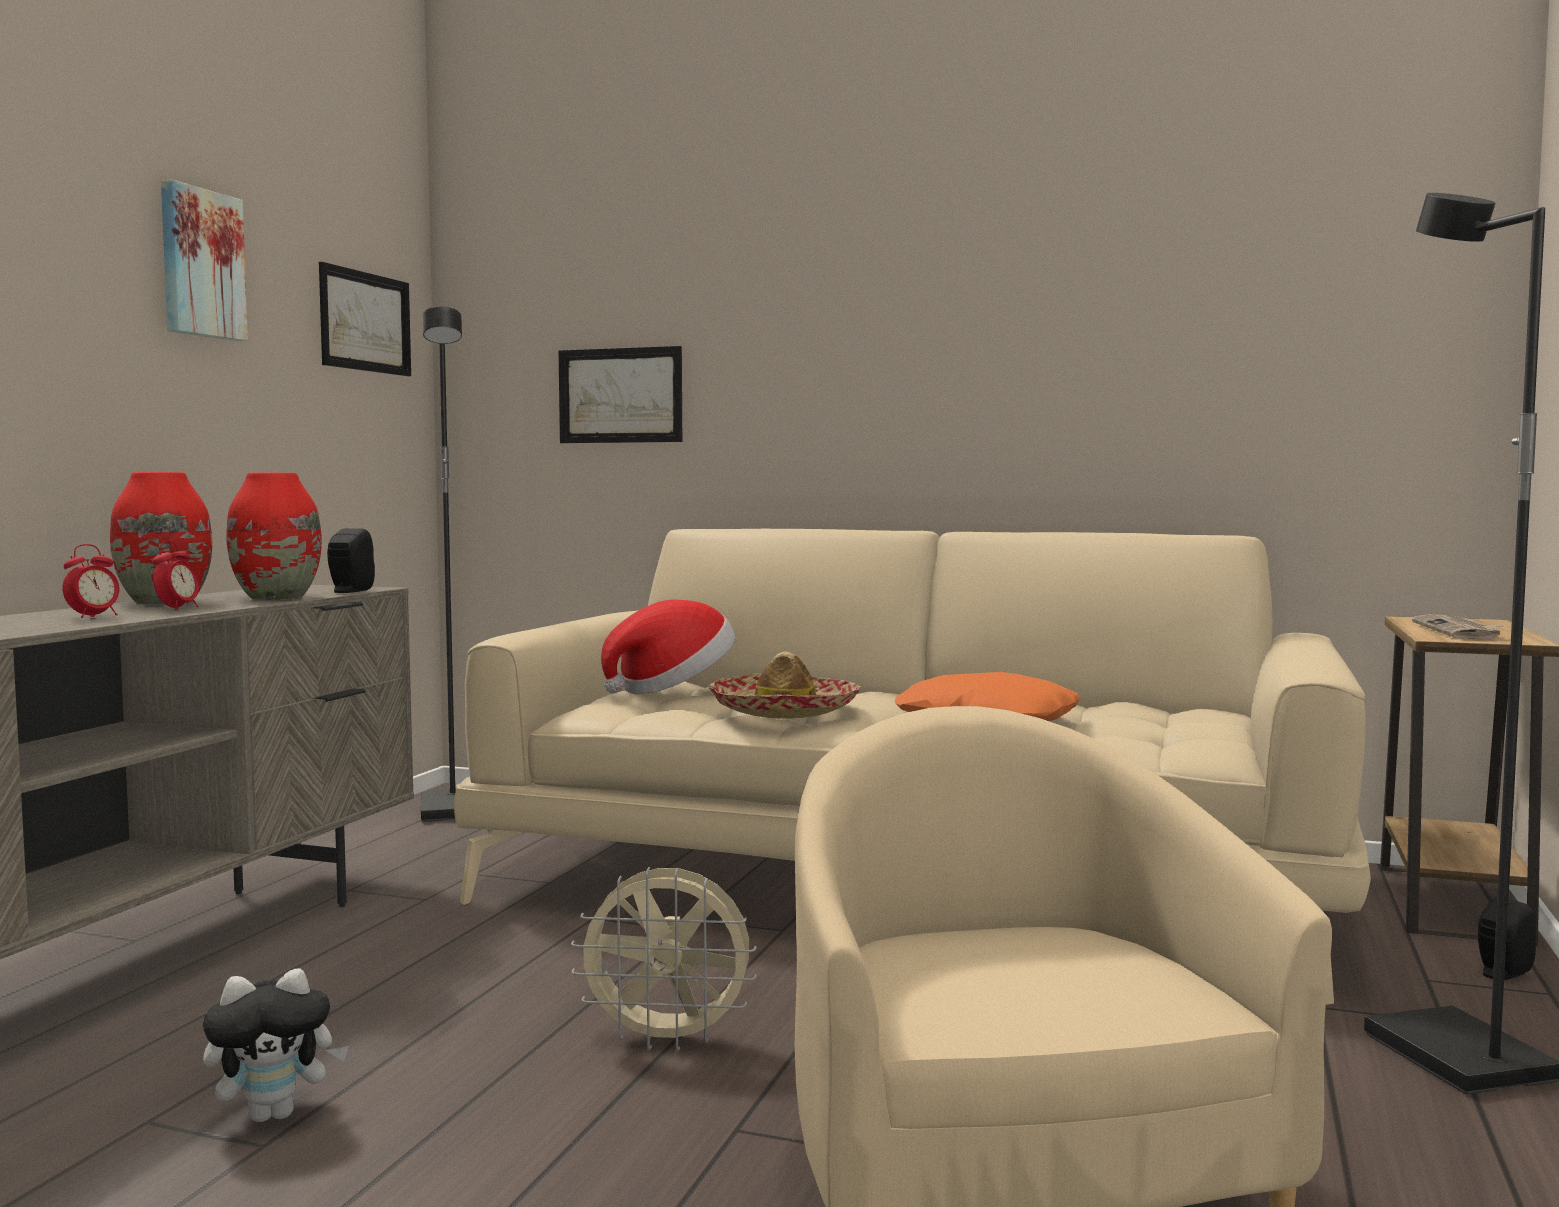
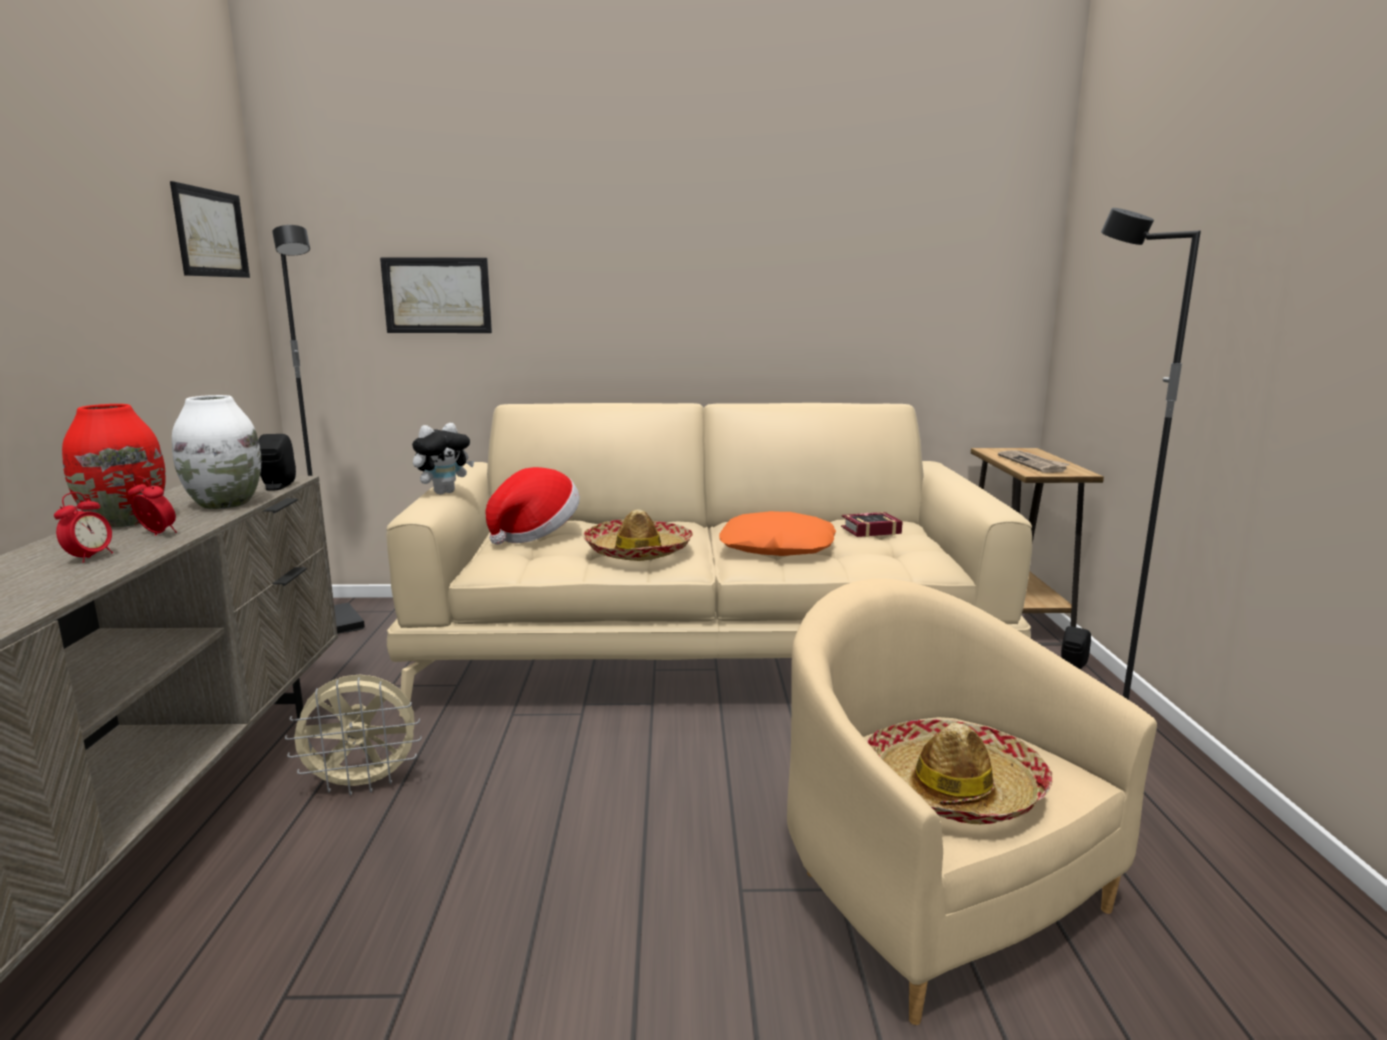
camera: 20 degrees left, 10 degrees up
(177, 609) = (157, 534): alarm clock -> alarm clock turned 60 degrees counterclockwise
(200, 264) = (75, 190): picture -> none
(275, 1114) = (390, 960): plush toy -> plush toy (444, 492)
(276, 597) = (225, 504): red vase -> white vase
(668, 1040) = (642, 819): beige fan -> beige fan (363, 784)
(999, 987) = (954, 787): none -> hat
(1147, 713) = (868, 530): none -> book

